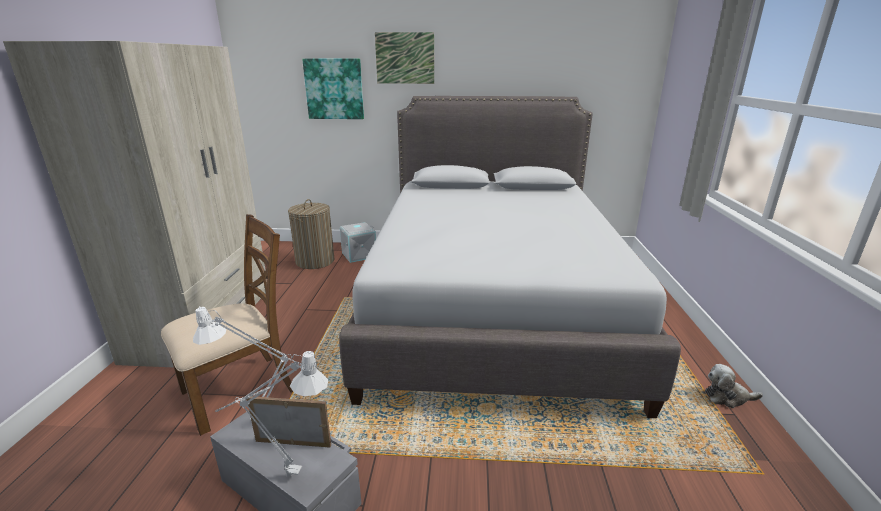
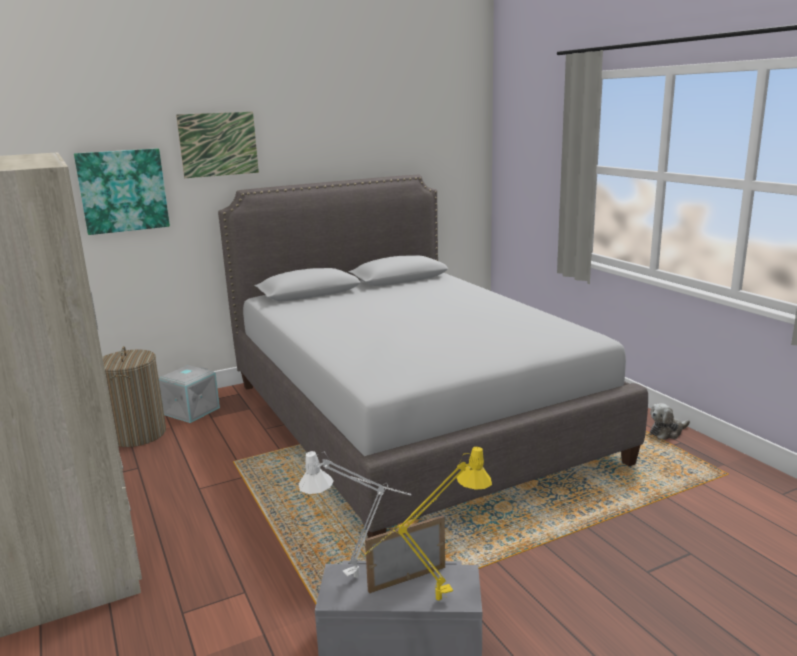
camera: 30 degrees left, 5 degrees down
(240, 390) = (228, 591): brown chair -> none
(281, 475) = (430, 603): grey table lamp -> yellow table lamp

